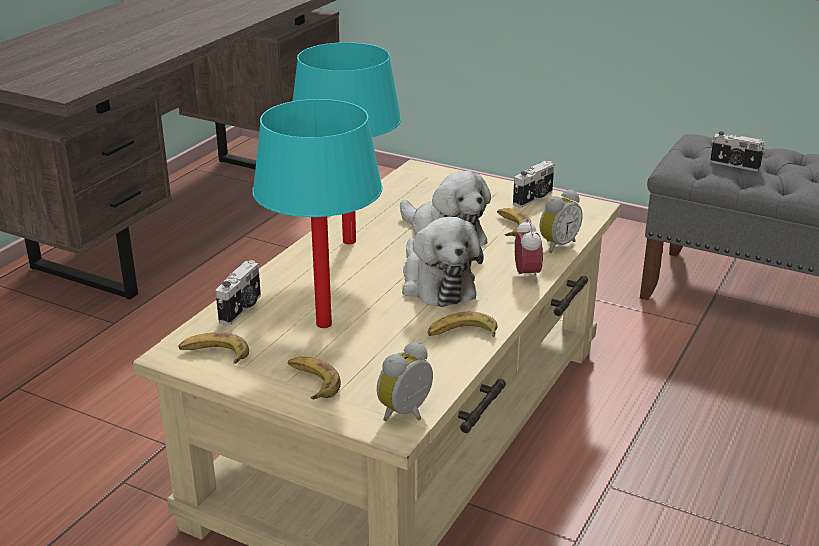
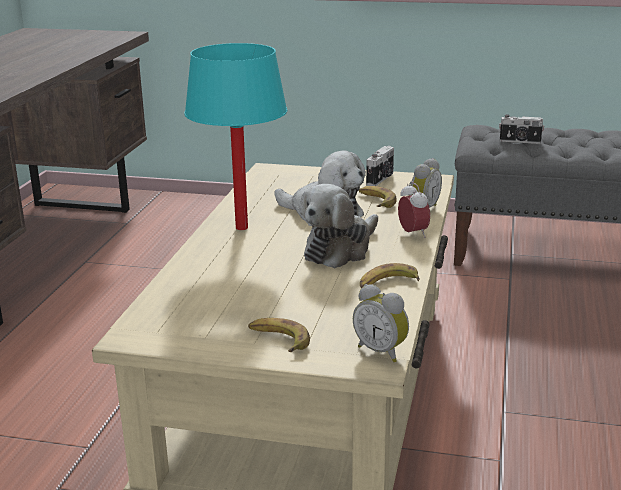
camera: 15 degrees left, 5 degrees down
(214, 354) = (171, 331): banana -> none
(242, 309) = (175, 291): camera -> none
(323, 324) = (259, 293): turquoise table lamp -> none
(408, 414) = (382, 351): alarm clock -> alarm clock turned 75 degrees counterclockwise
(436, 283) = (340, 249): plush toy -> plush toy turned 75 degrees clockwise

